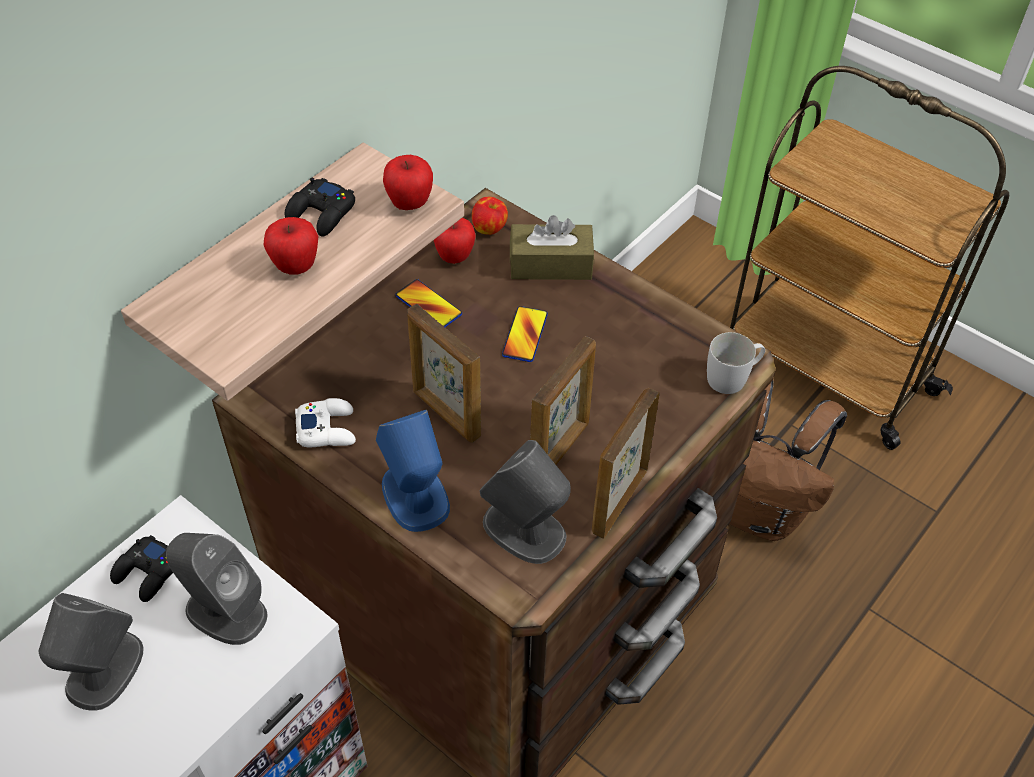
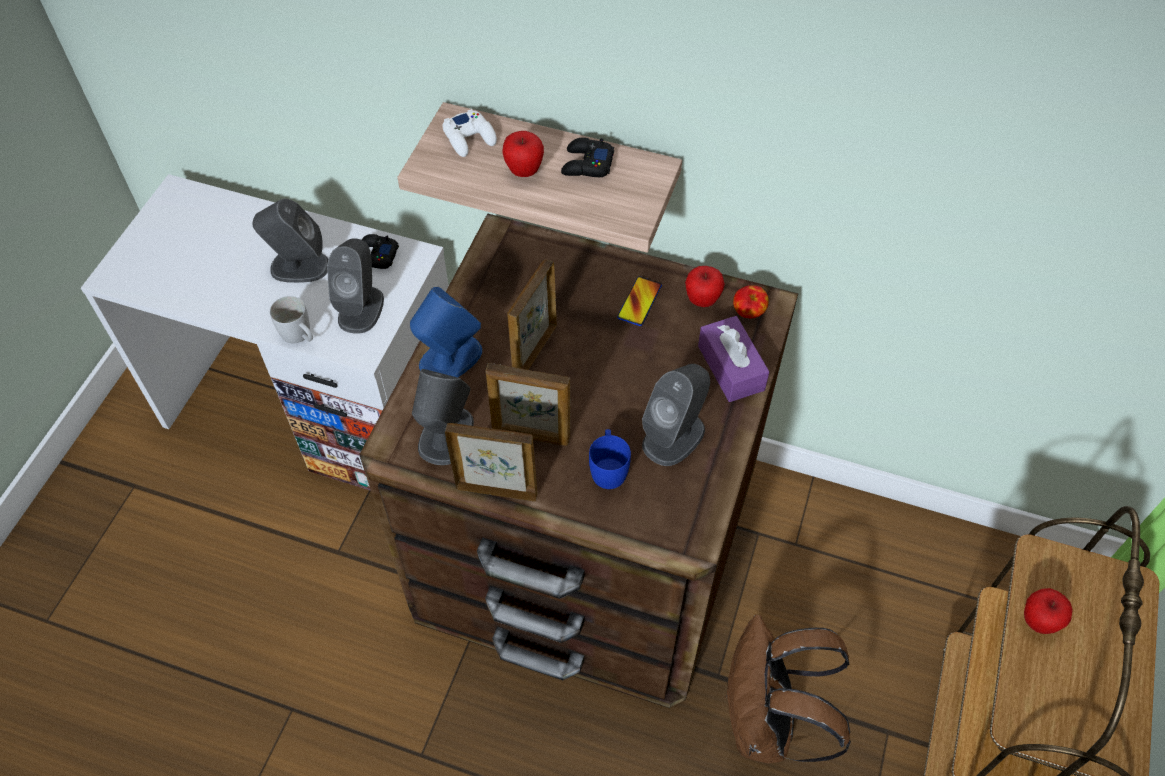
camera: 70 degrees right, 5 degrees up
(327, 429) = (489, 285): white game controller -> white game controller (470, 138)
(409, 204) = (625, 210): apple -> apple (1038, 621)
(525, 335) = (640, 375): phone -> none
(551, 264) = (731, 368): brown tissue box -> purple tissue box
(613, 333) = (674, 436): none -> grey speaker
(629, 397) = (608, 467): none -> blue mug
(733, 377) = (668, 541): white mug -> white mug (299, 336)

